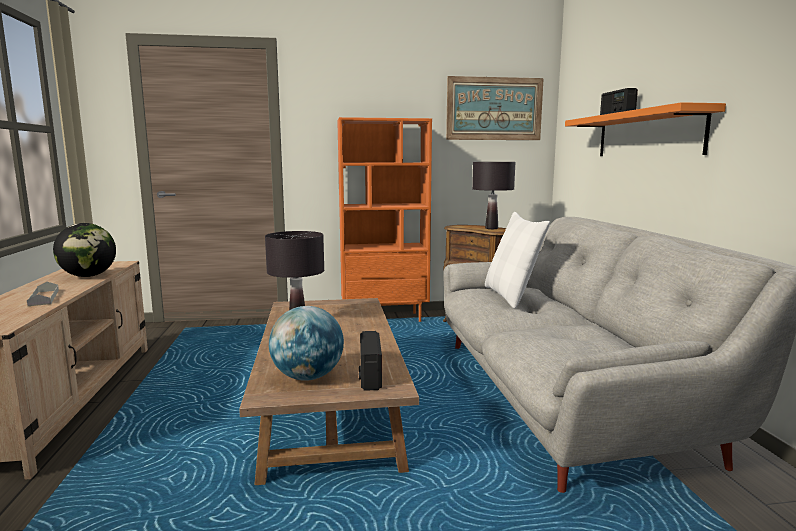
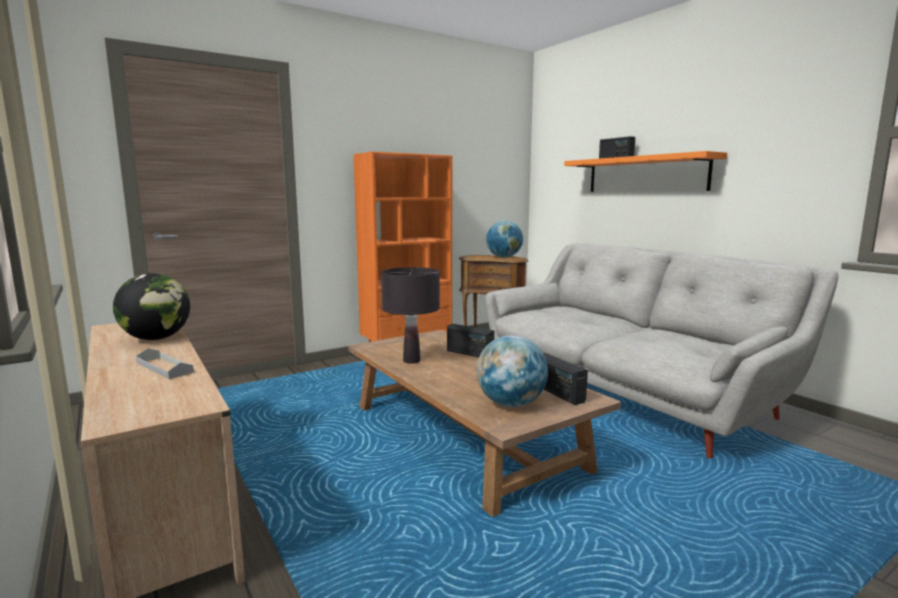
camera: 25 degrees left, 0 degrees up
(360, 324) = (469, 353): none -> radio
(491, 228) = (504, 257): black table lamp -> globe
(494, 109) = (485, 148): picture -> none
(511, 296) = (565, 314): white pillow -> none

